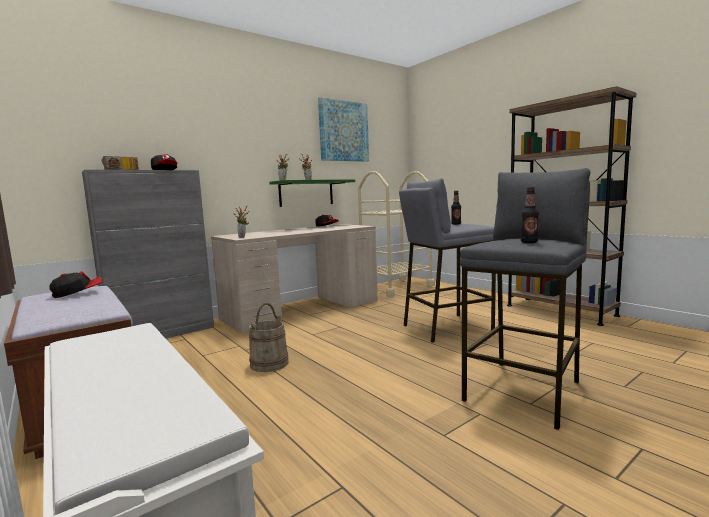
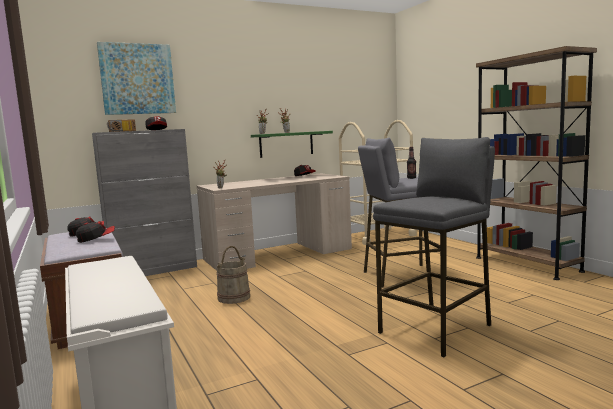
camera: 10 degrees right, 0 degrees up
(92, 301) = (96, 239): none -> cap
(343, 131) = (324, 83): picture -> picture (137, 79)
(529, 242) = (428, 201): bottle -> none

